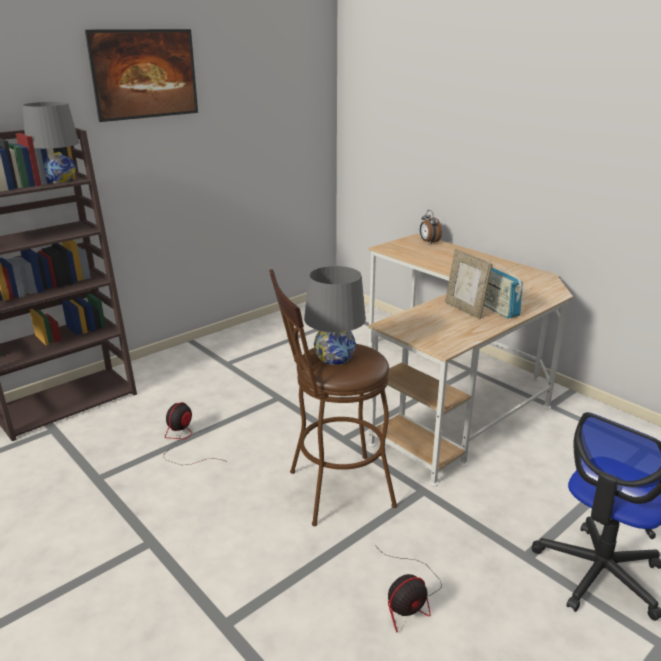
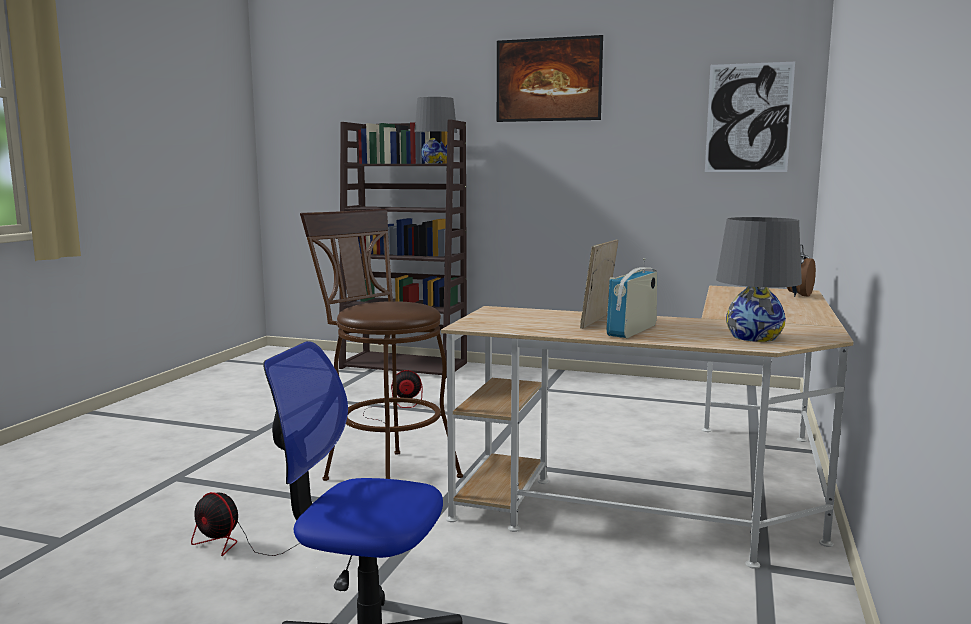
camera: 60 degrees right, 15 degrees down
(298, 103) = (748, 118): none -> picture
(334, 357) = (385, 304): grey table lamp -> grey table lamp (753, 337)

